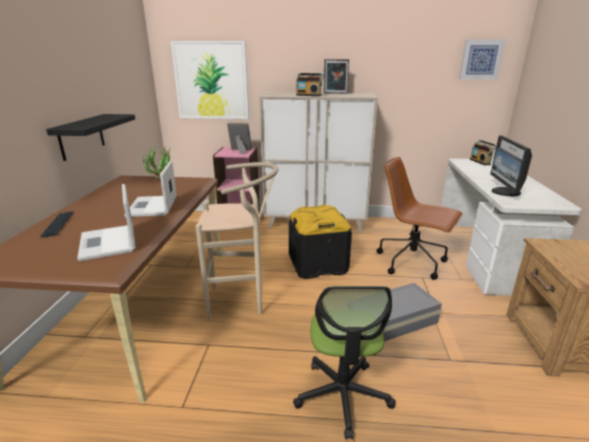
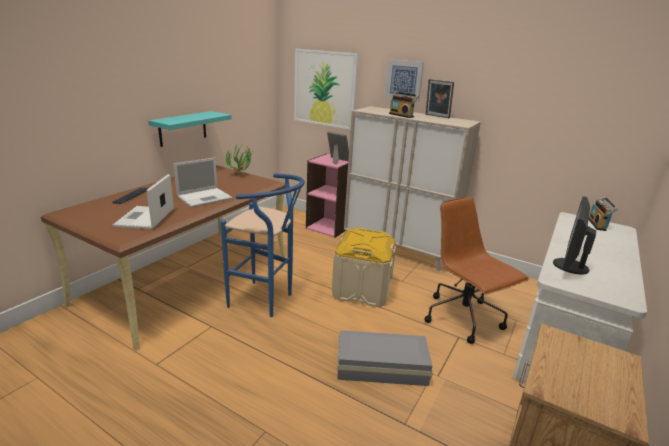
camera: 25 degrees right, 0 degrees up
(81, 136) = (183, 128): black shelf -> turquoise shelf
(152, 207) = (205, 197): laptop -> laptop turned 150 degrees counterclockwise
(242, 301) = (266, 301): beige stool -> blue stool
(317, 264) = (362, 290): black storage box -> beige storage box
(342, 395) = (276, 408): office chair -> none
(481, 59) = (623, 97): picture -> picture (404, 80)

